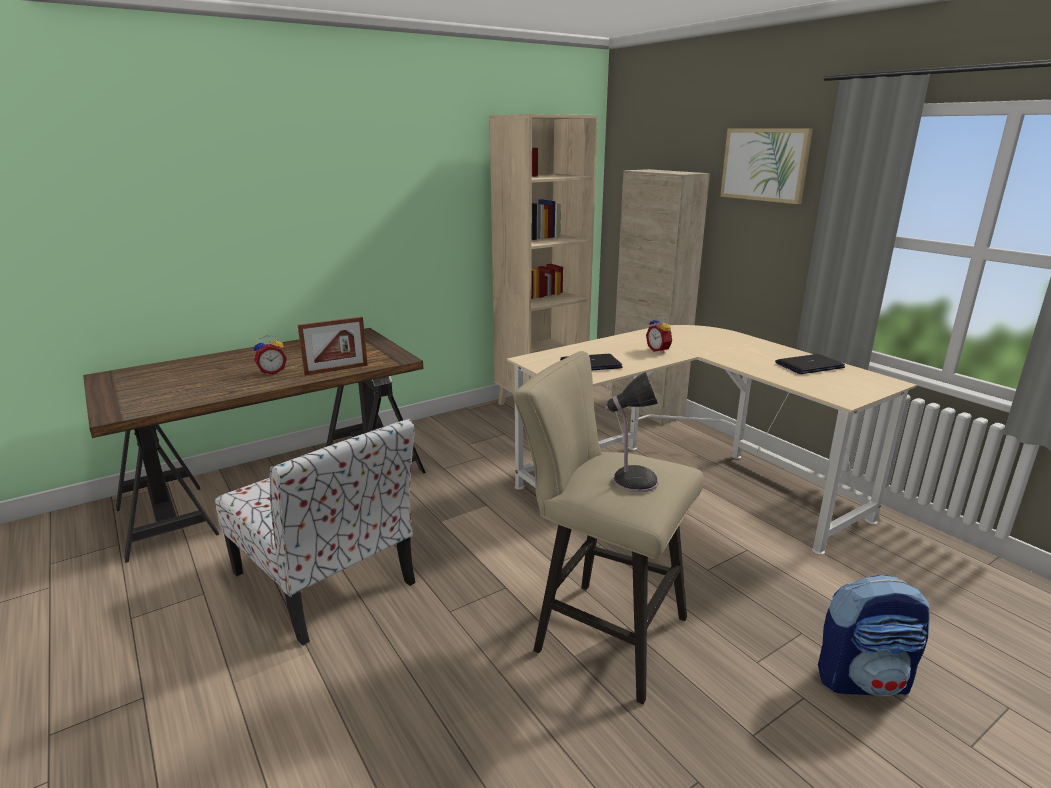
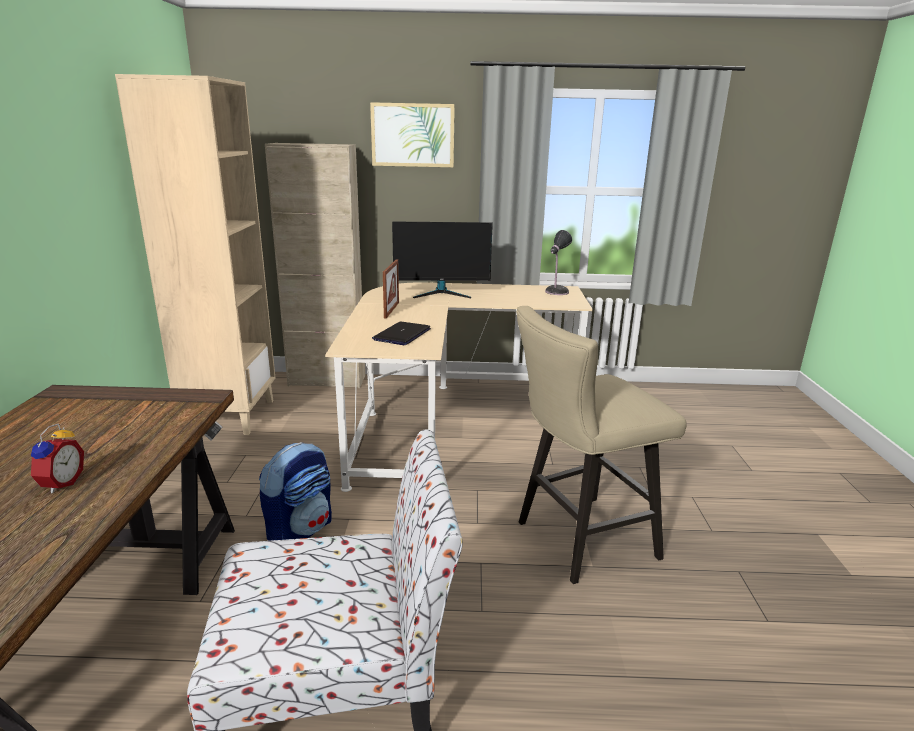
camera: 55 degrees left, 0 degrees up
(336, 370) = (155, 440): picture frame -> picture frame (391, 310)
(632, 480) = (622, 393): table lamp -> table lamp (555, 292)
(659, 350) = (416, 309): alarm clock -> none
(723, 345) = (442, 293): none -> monitor
(809, 365) = (515, 291): laptop -> none
(863, 679) = (690, 470): backpack -> backpack (300, 530)

